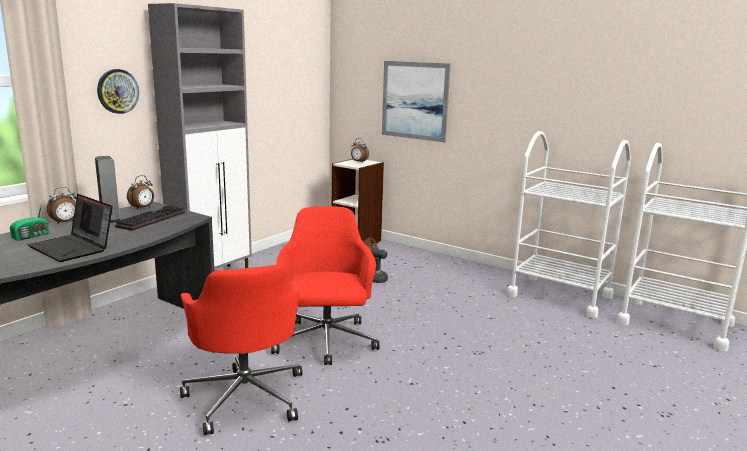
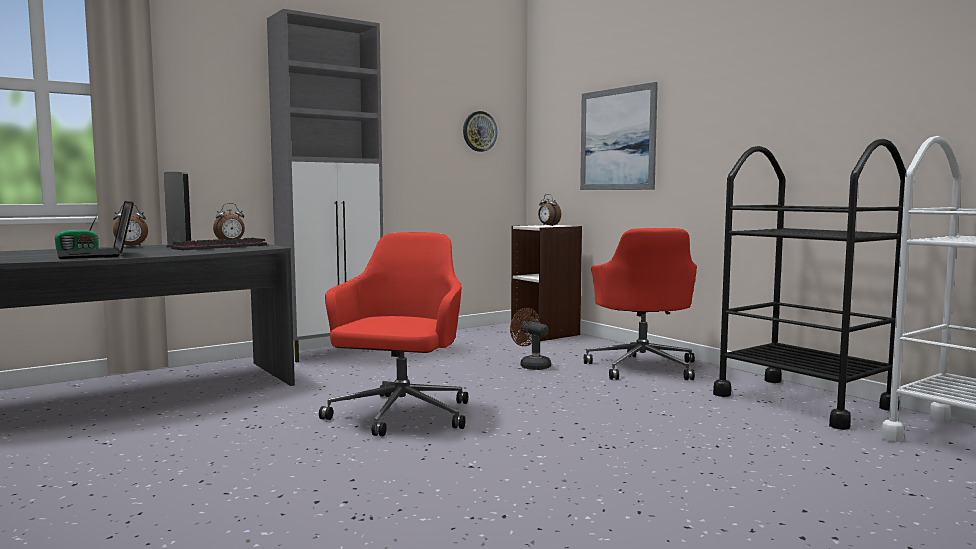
camera: 20 degrees right, 10 degrees down
(117, 91) = (225, 114): wall clock -> wall clock (479, 131)
(246, 396) = (242, 452): red office chair -> red office chair (642, 367)
(559, 296) = (802, 402): white cart -> black cart

